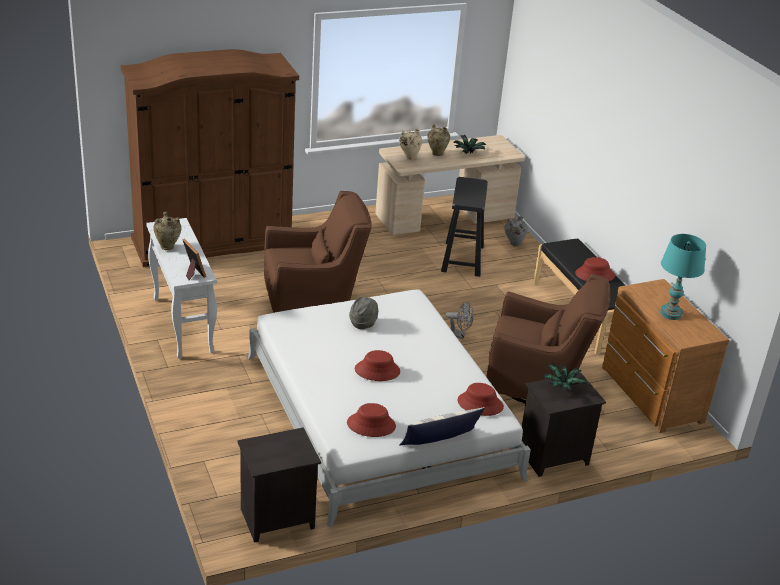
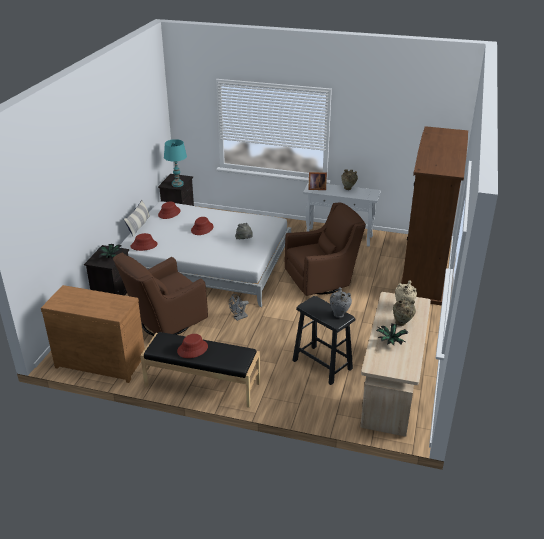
camera: 130 degrees right, 0 degrees up
(314, 303) = (322, 281): brown armchair -> brown armchair turned 135 degrees counterclockwise
(513, 244) = (321, 405): grey vase -> grey vase (339, 314)
(670, 313) = (89, 300): turquoise table lamp -> turquoise table lamp (177, 184)

